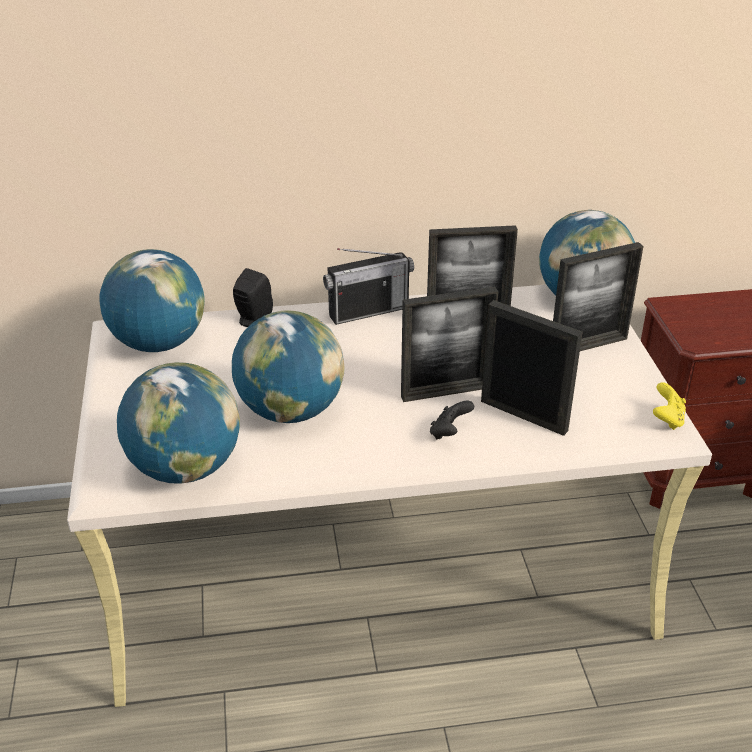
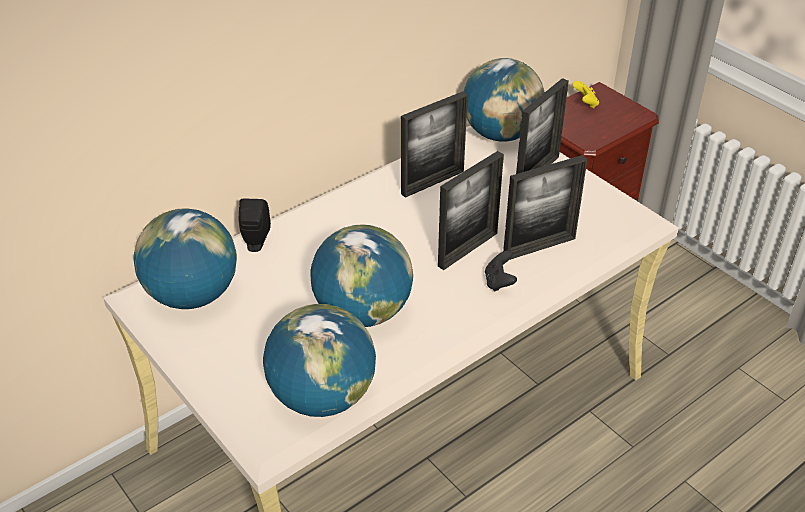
camera: 30 degrees left, 5 degrees up
(368, 311) = (347, 201): radio -> none
(523, 416) = (539, 247): picture frame -> picture frame turned 150 degrees clockwise
(667, 419) = (635, 212): yellow game controller -> yellow game controller (585, 104)

